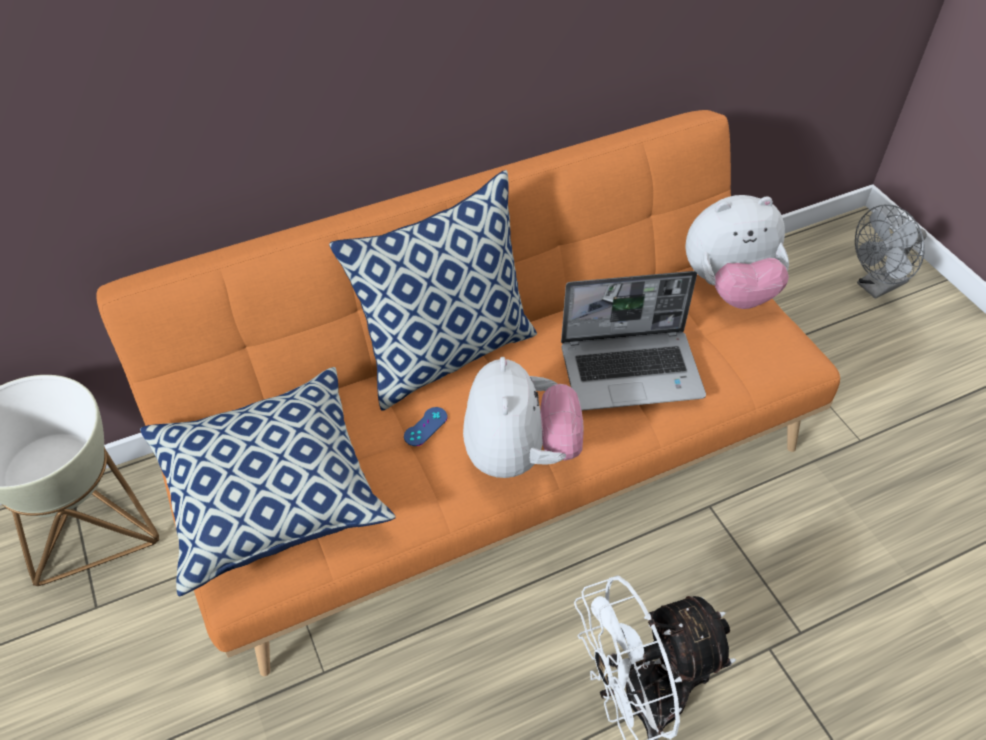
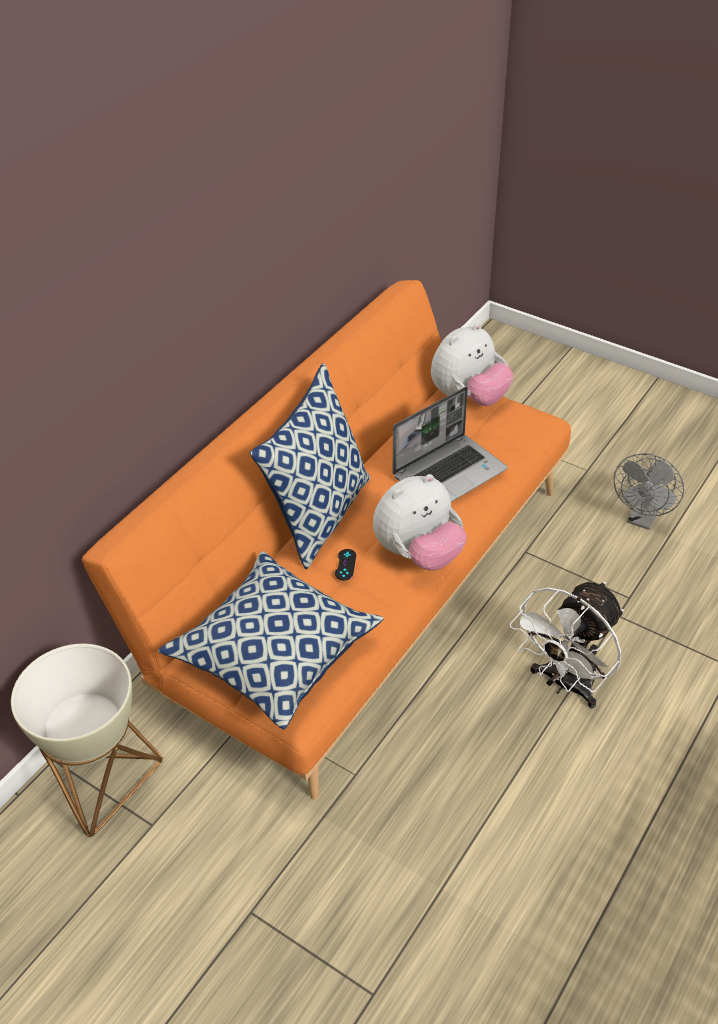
camera: 30 degrees left, 5 degrees down
(425, 426) = (345, 565): blue game controller -> black game controller
(519, 454) = (418, 554): plush toy -> plush toy turned 90 degrees clockwise
(876, 287) = (532, 369): grey fan -> grey fan (642, 519)

